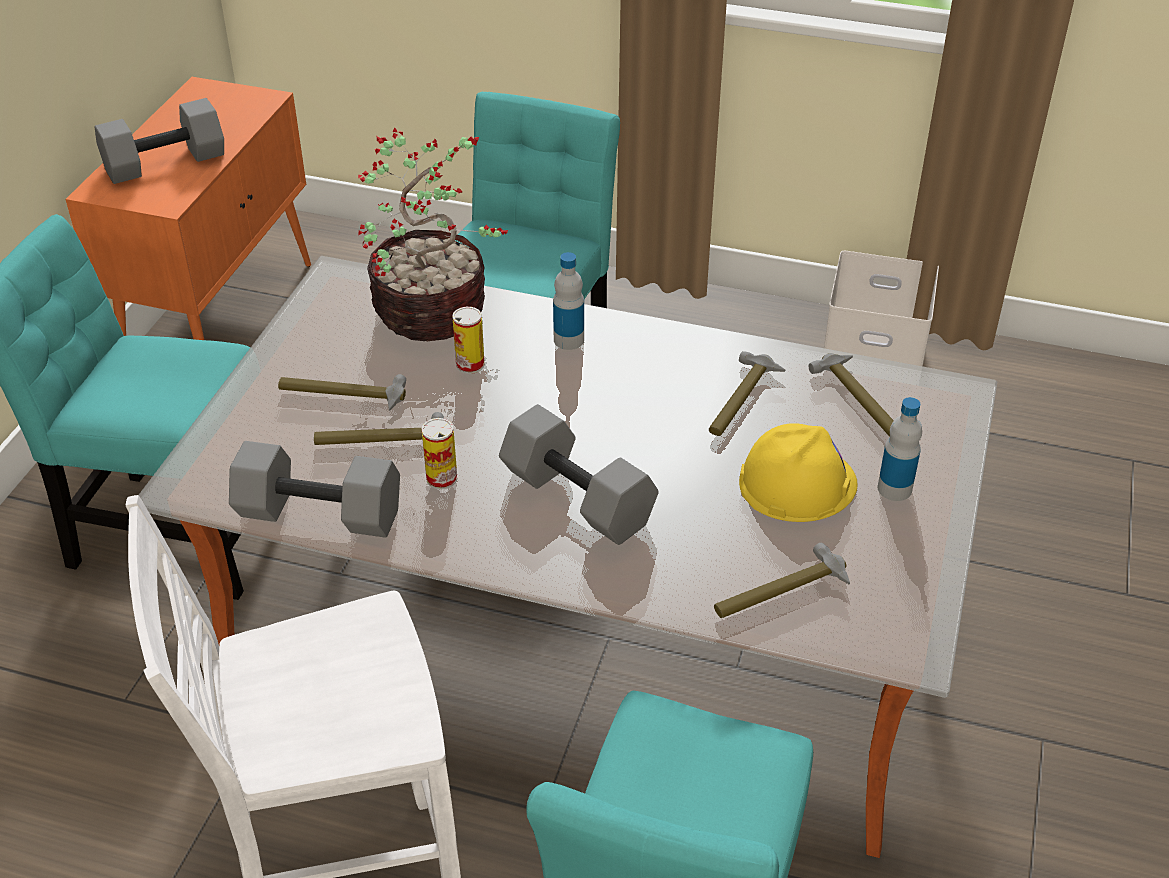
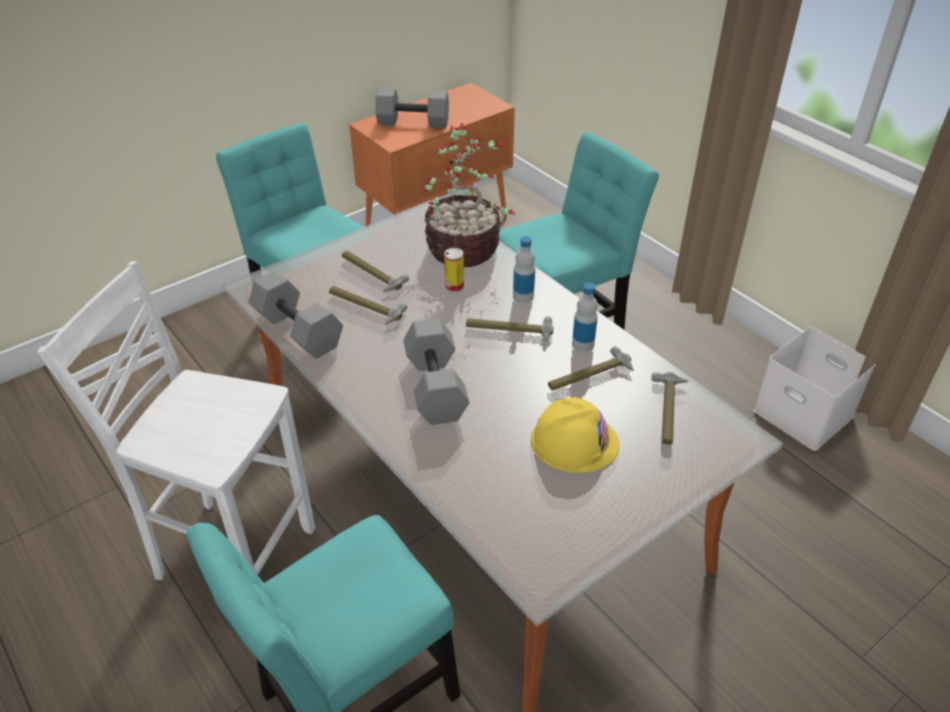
camera: 35 degrees right, 0 degrees up
(441, 478) = (375, 341): can -> none
(780, 593) = (494, 502): hammer -> hammer (509, 331)
(894, 489) = (634, 477): bottle -> bottle (583, 344)

